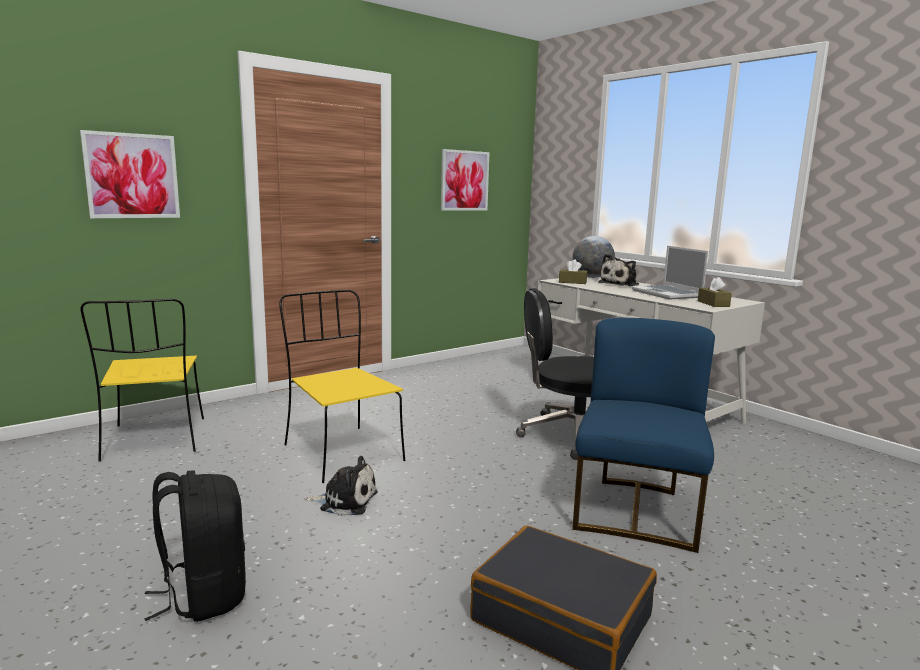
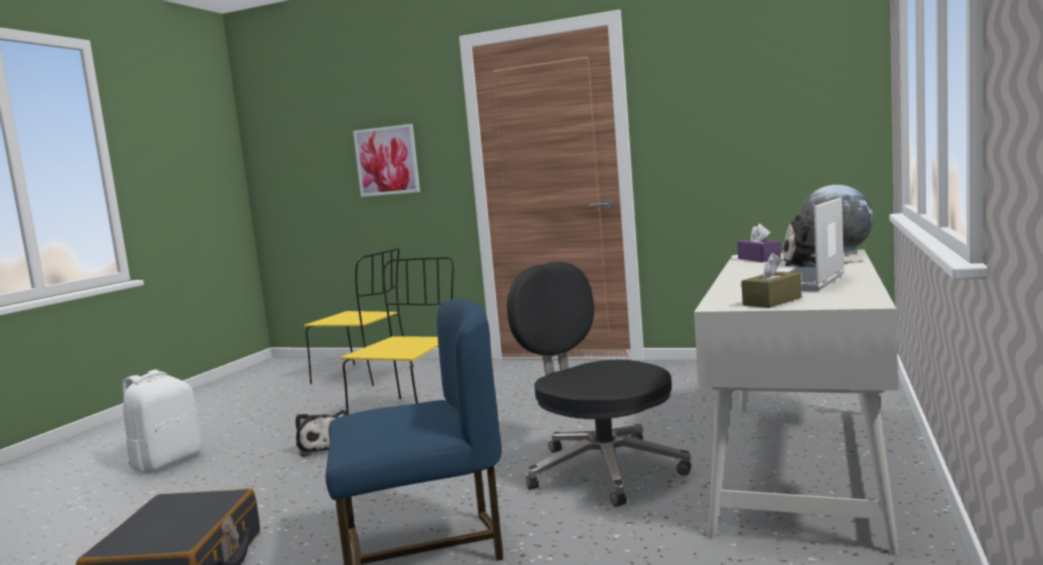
camera: 60 degrees right, 5 degrees down
(155, 440) = (365, 375): yellow chair -> yellow chair turned 105 degrees counterclockwise
(204, 595) = (167, 462): black backpack -> white backpack
(464, 180) = (745, 117): picture -> none
(572, 282) = (759, 259): brown tissue box -> purple tissue box

